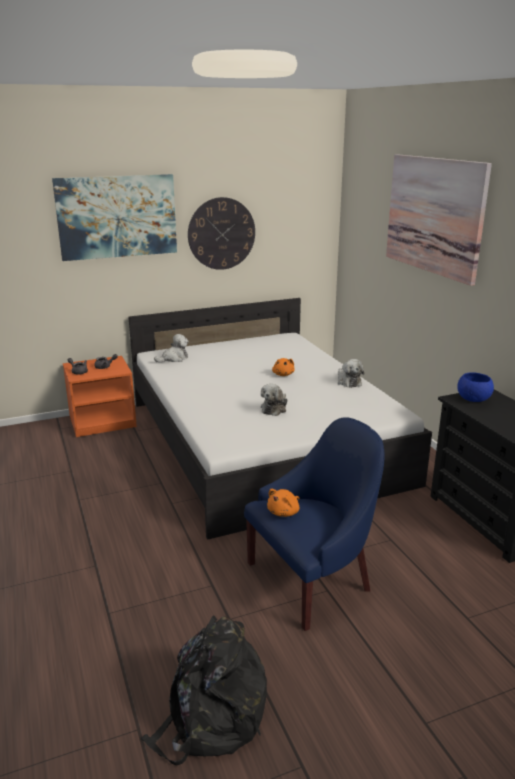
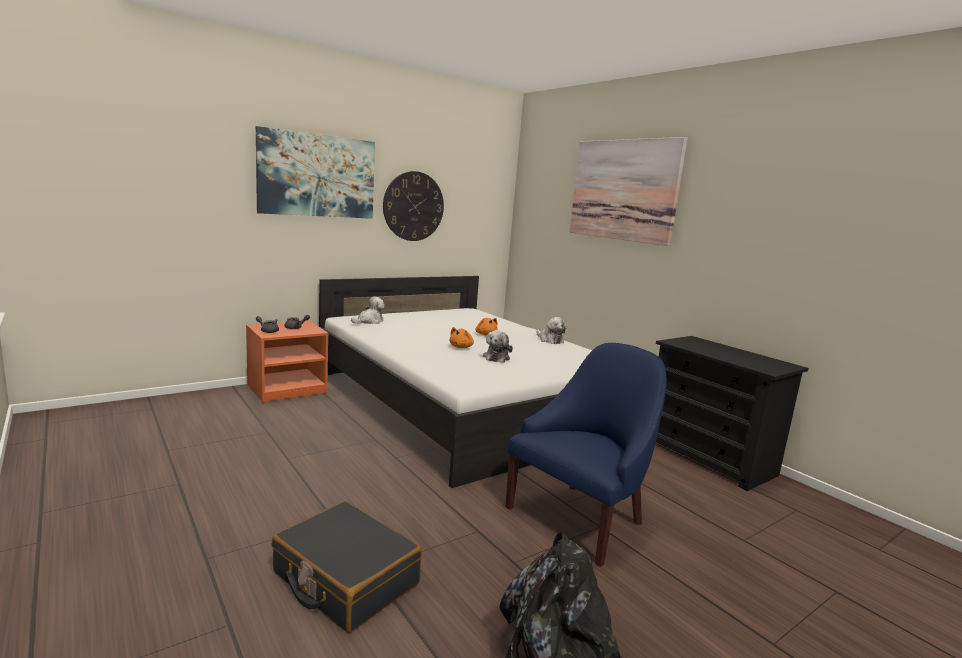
camera: 15 degrees left, 10 degrees down
(85, 620) = (345, 579): none -> black suitcase
(284, 512) = (559, 440): orange plush toy -> orange plush toy (461, 347)
(473, 399) = (687, 342): blue bowl -> none

